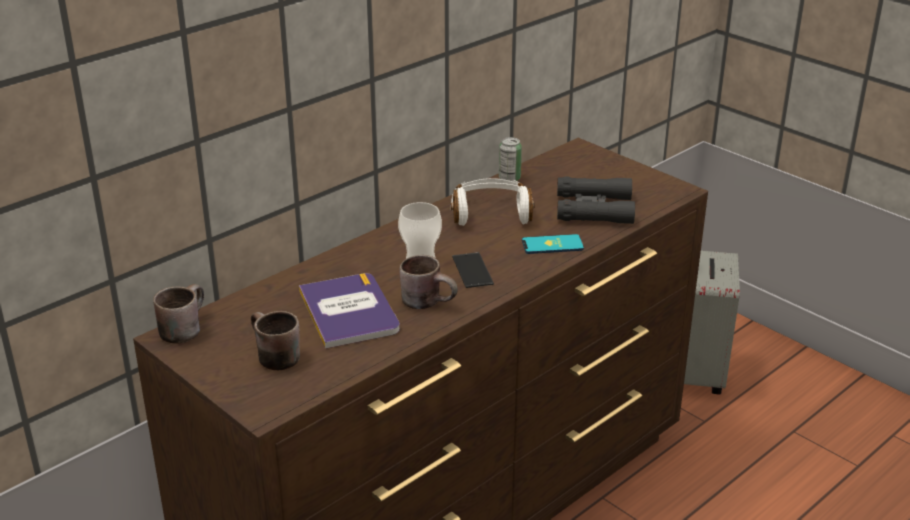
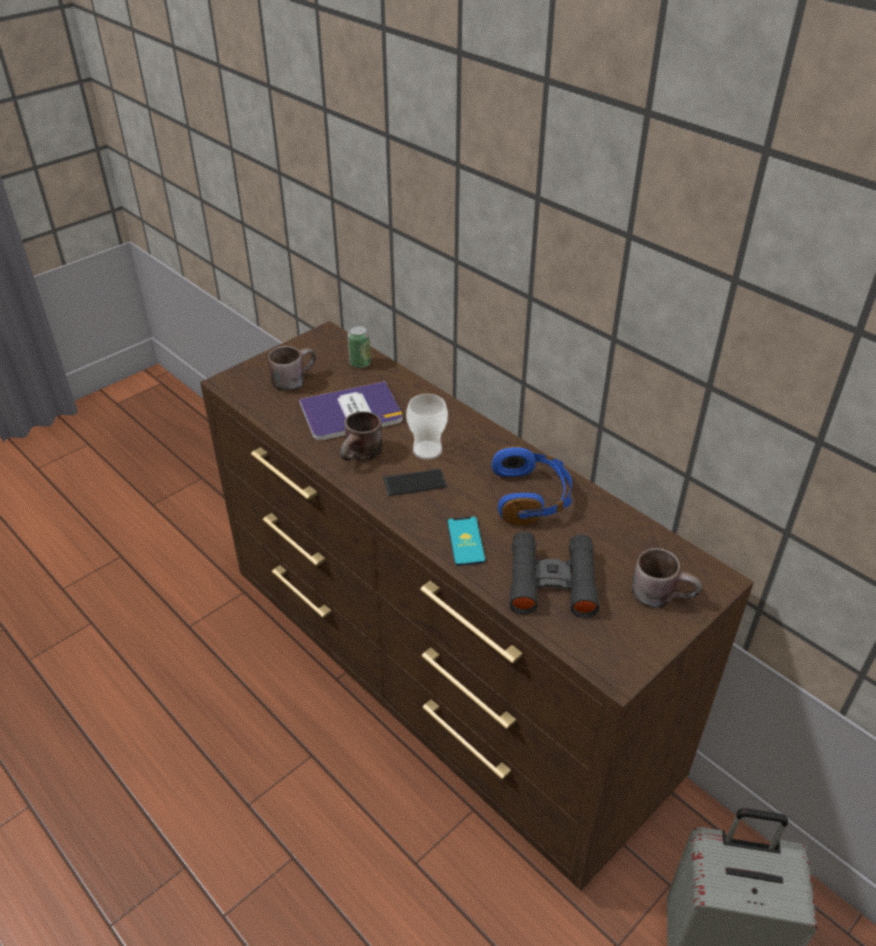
camera: 90 degrees right, 10 degrees up
(182, 328) = (338, 338): brown mug -> brown mug (661, 594)
(491, 213) = (531, 497): white headphones -> blue headphones
(509, 178) = (616, 513): can -> can (360, 363)

